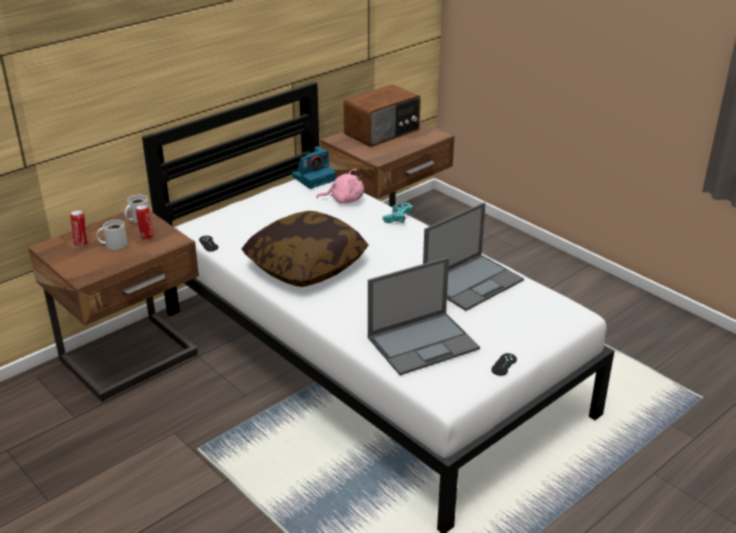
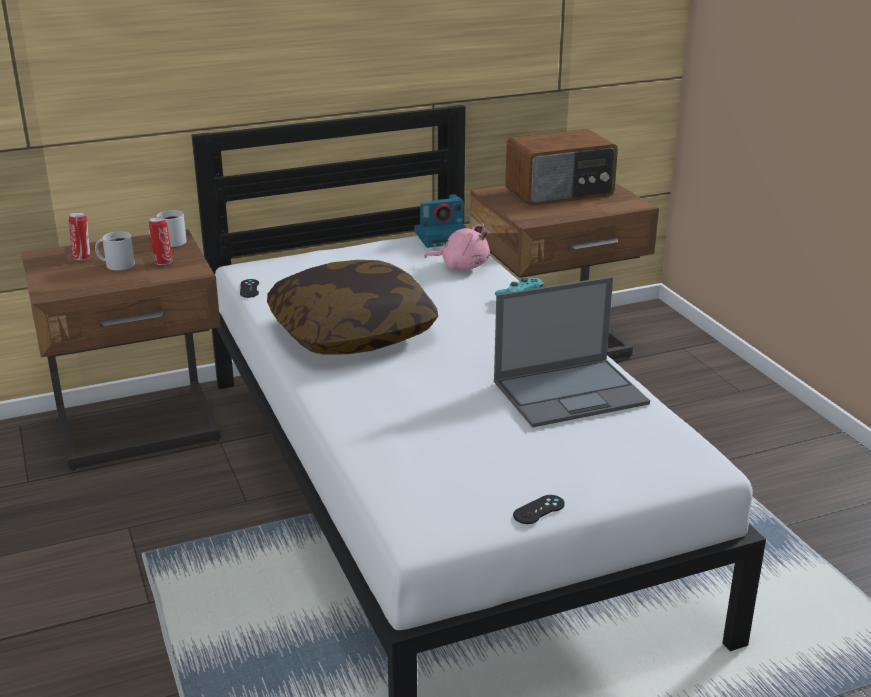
camera: 20 degrees right, 5 degrees down
(424, 342) = (439, 456): laptop -> none

